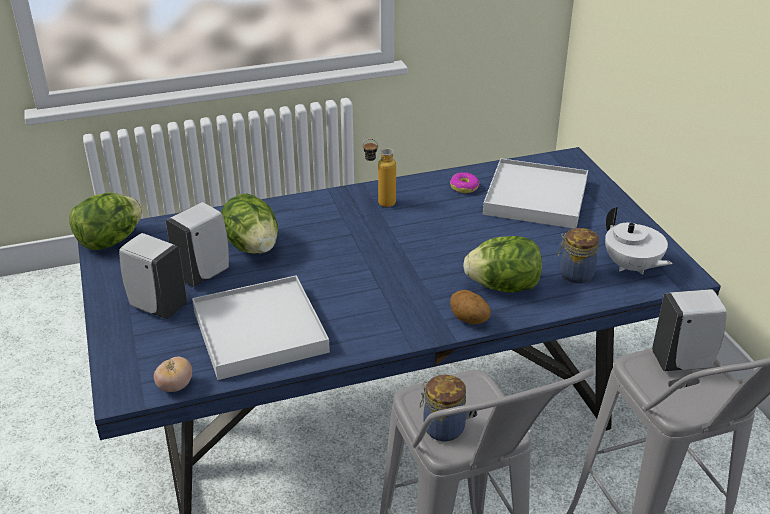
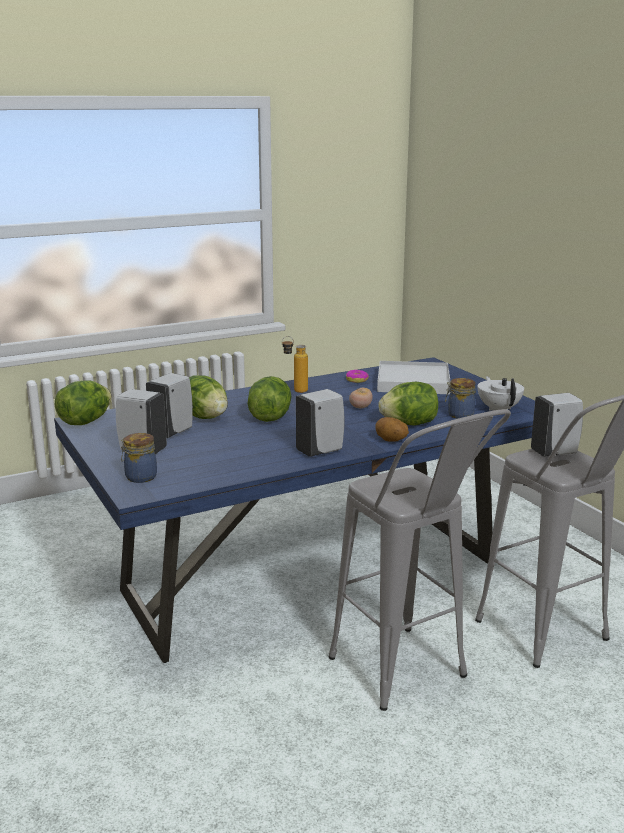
camera: 10 degrees left, 15 degrees down
(175, 386) = (176, 488): tomato -> tomato (360, 407)
(260, 331) = (231, 457): white tray -> none
(331, 255) = (270, 417): none -> lettuce
(373, 332) = (321, 451): none -> white soap dispenser
(441, 427) = (393, 496): jar -> jar (139, 477)
(631, 267) = (499, 409): white teapot -> white teapot turned 150 degrees counterclockwise

